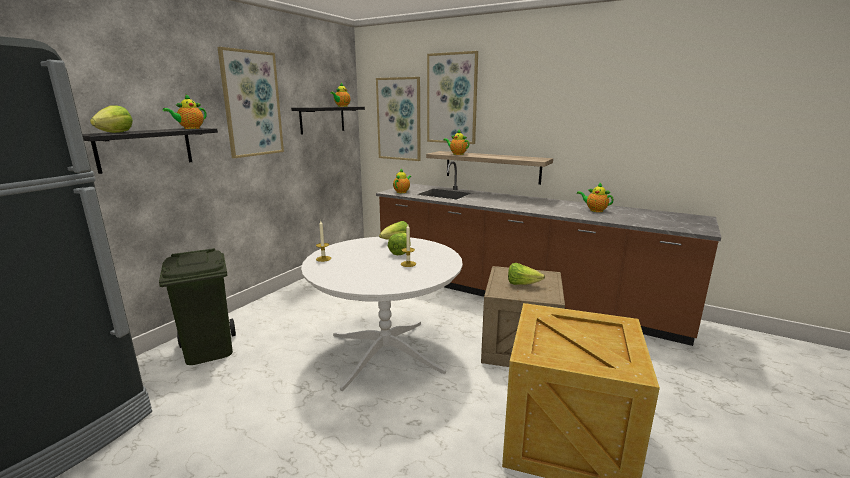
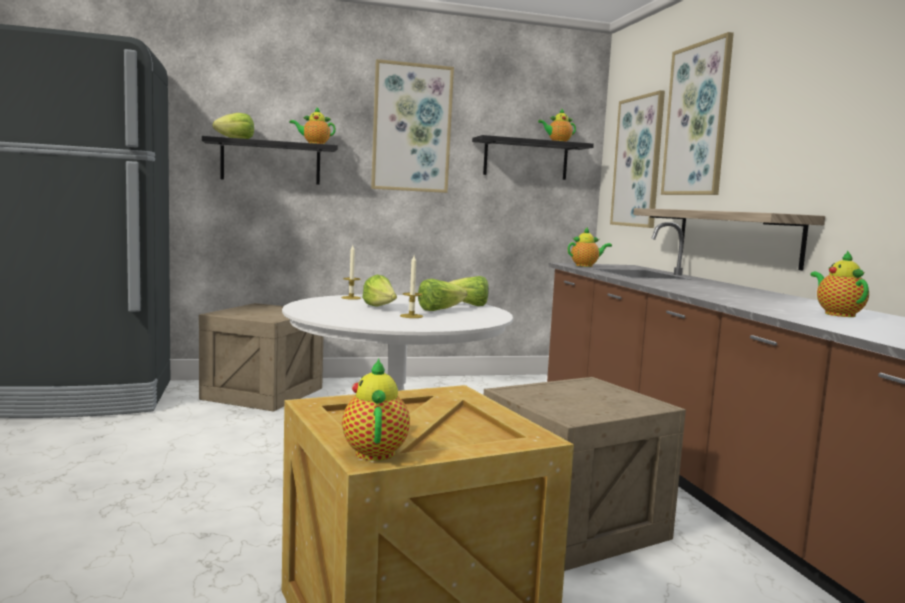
camera: 45 degrees right, 10 degrees down
(208, 350) = (262, 394): green trash can -> crate
(457, 154) = (676, 209): teapot -> teapot (375, 451)
(522, 284) = (574, 398): lettuce -> lettuce (380, 308)

